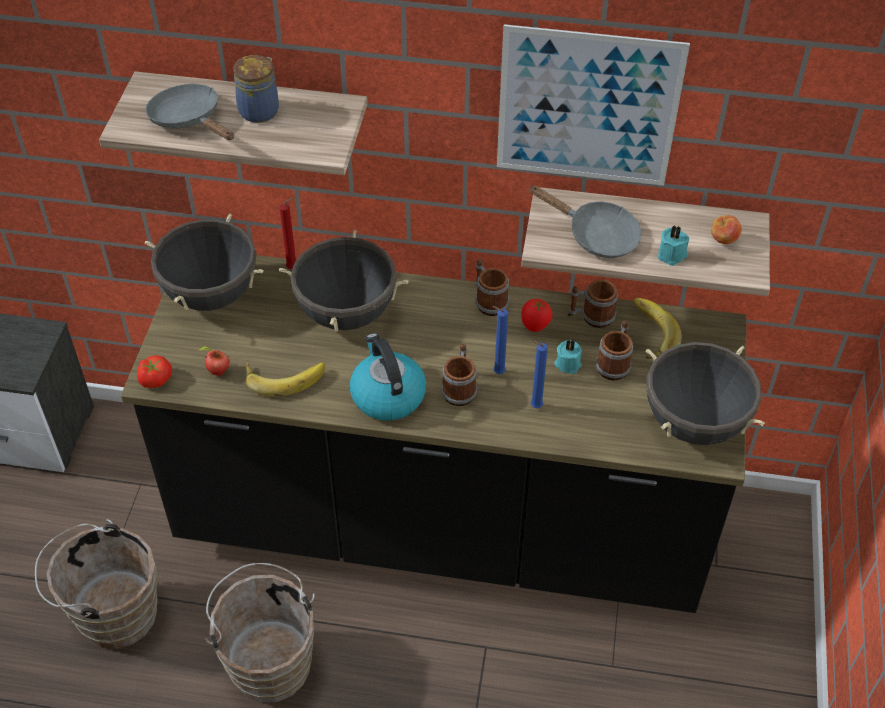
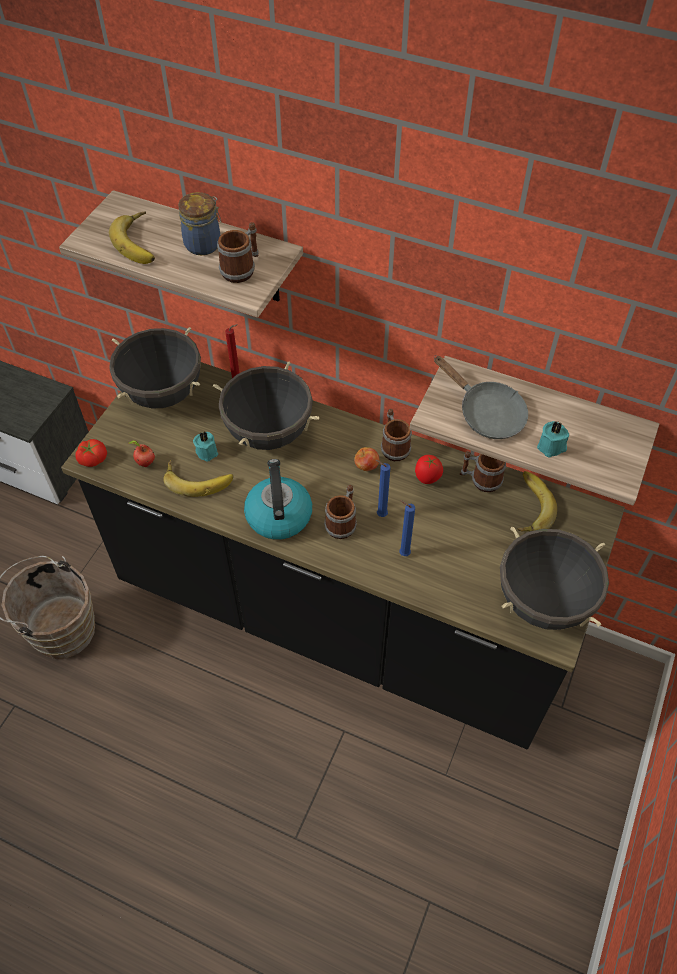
camera: 15 degrees right, 5 degrees up
(189, 119) = (141, 242): grey frying pan -> banana
(269, 659) = (167, 697): brown bucket -> none
(568, 363) = (445, 519): turquoise candle -> turquoise candle (207, 451)
(587, 107) = (498, 293): picture -> none
(614, 363) = (487, 528): mug -> mug (242, 269)
(723, 241) = (605, 442): apple -> apple (366, 467)

